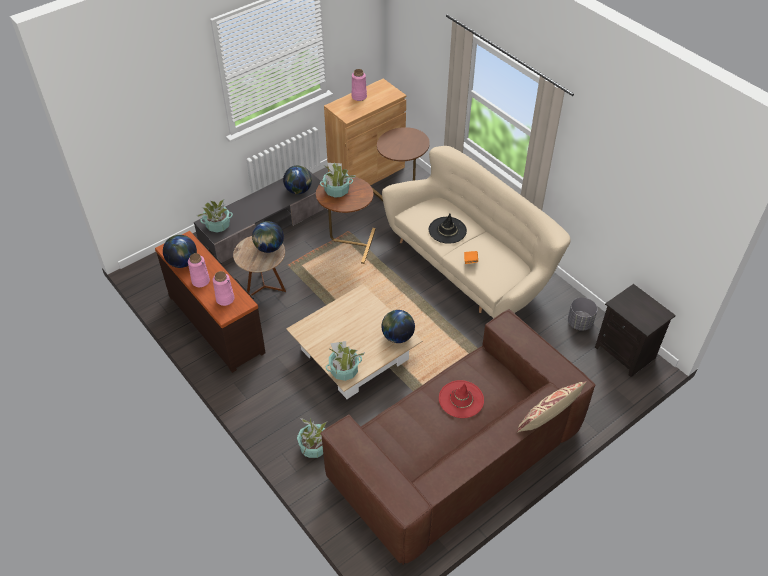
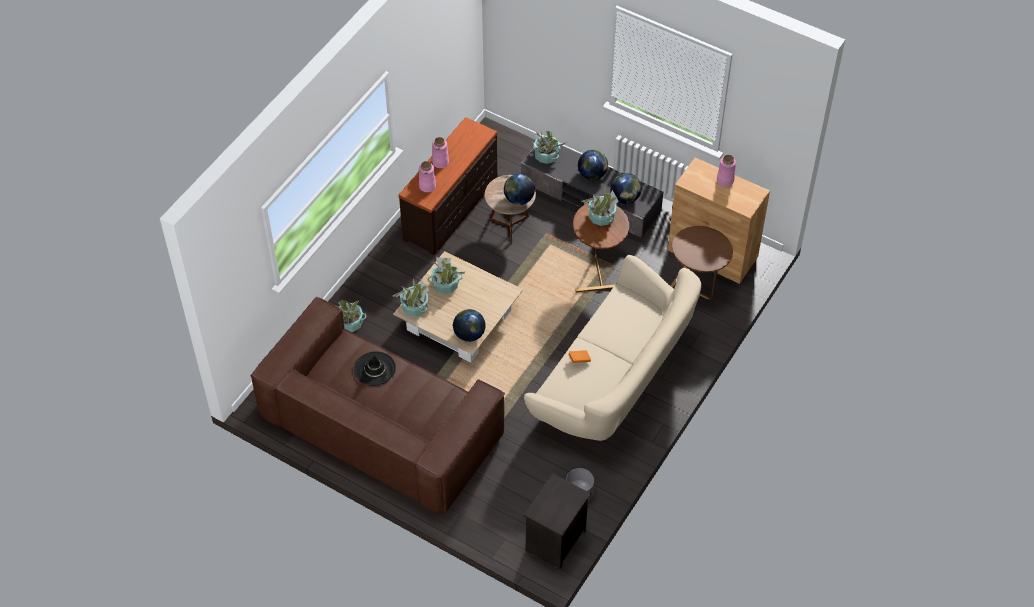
camera: 70 degrees right, 5 degrees up
(182, 262) = (456, 142): globe -> globe (592, 174)
(328, 338) = (445, 284): none -> potted plant
(447, 230) = (613, 330): black hat -> black hat (374, 369)
(461, 399) = (406, 394): red hat -> none
(548, 416) = (391, 448): beige pillow -> none

